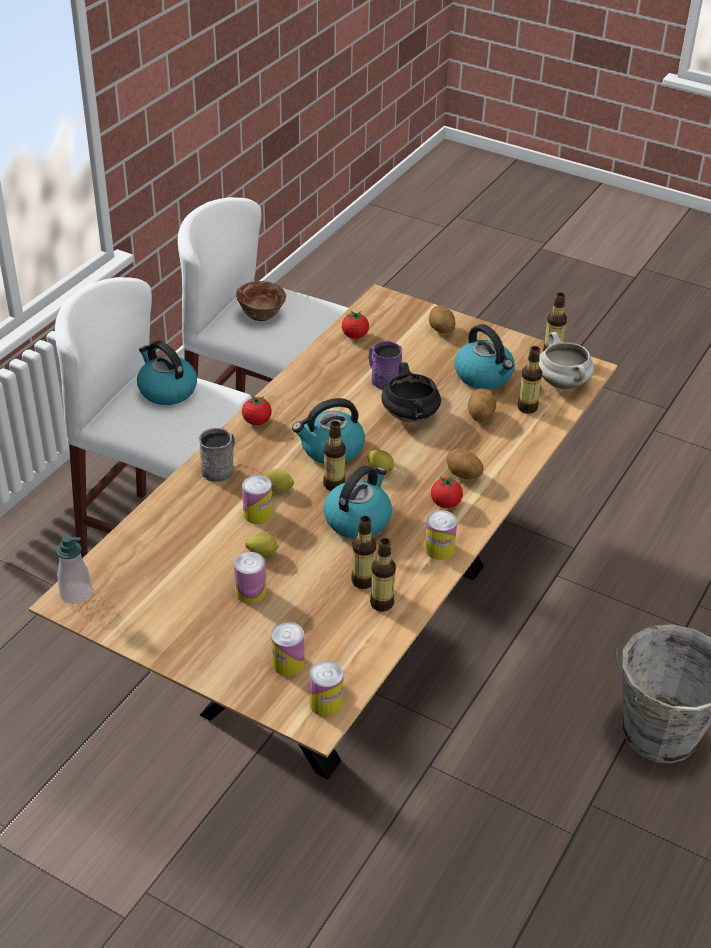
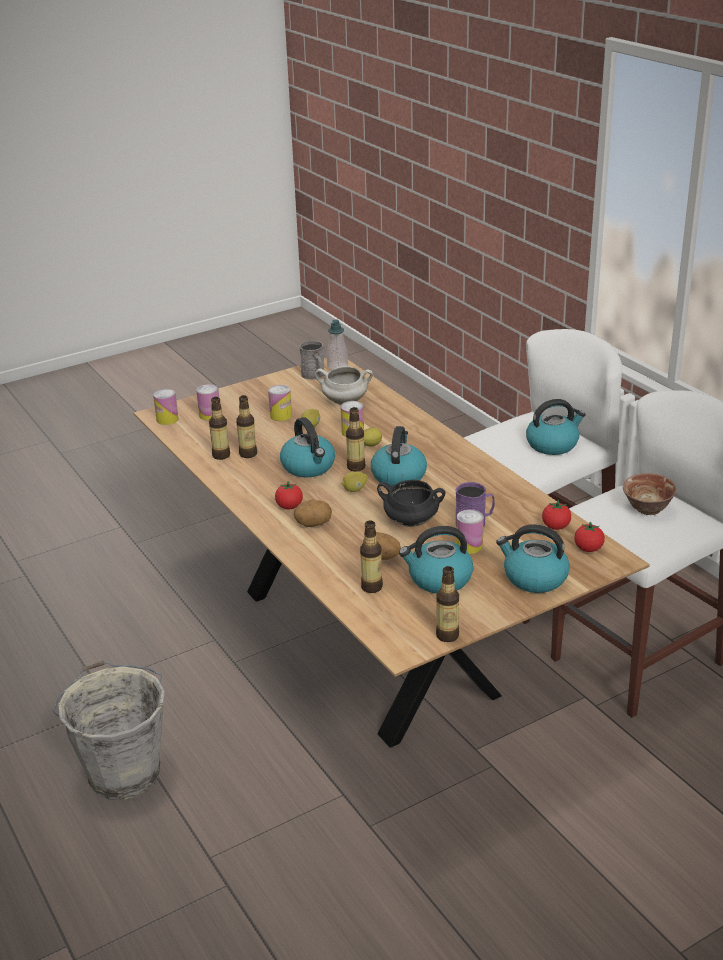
camera: 120 degrees right, 10 degrees down
(220, 468) = (414, 429): grey mug -> grey mug (314, 375)
(257, 421) = (460, 453): tomato -> tomato (588, 549)
(439, 549) = (246, 490): can -> can (469, 546)
(441, 330) = (534, 578): potato -> kettle
(563, 383) = (390, 623): white cooking pot -> white cooking pot (344, 402)

